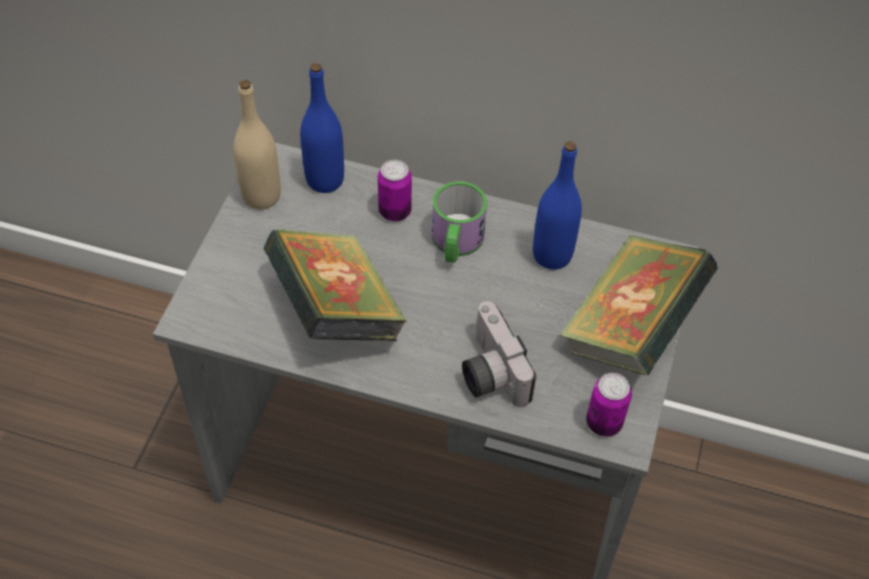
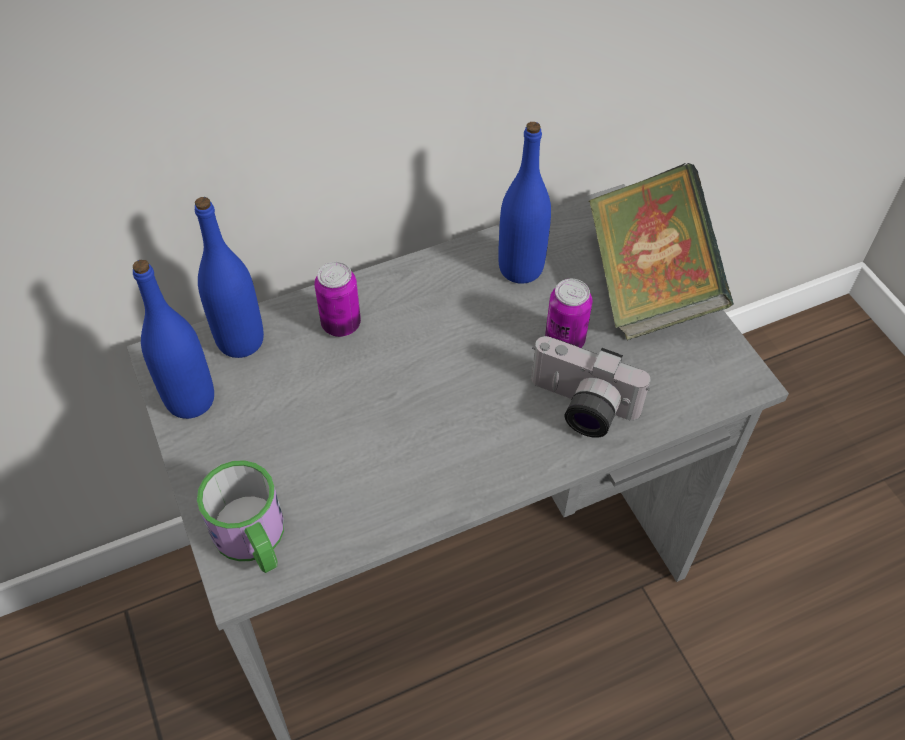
camera: 40 degrees left, 0 degrees up
(261, 196) = (190, 400): beige bottle -> blue bottle
(336, 311) = (385, 457): book -> none
(456, 243) = (428, 315): mug -> mug (254, 539)
(604, 423) = (715, 379): can -> can (564, 341)

